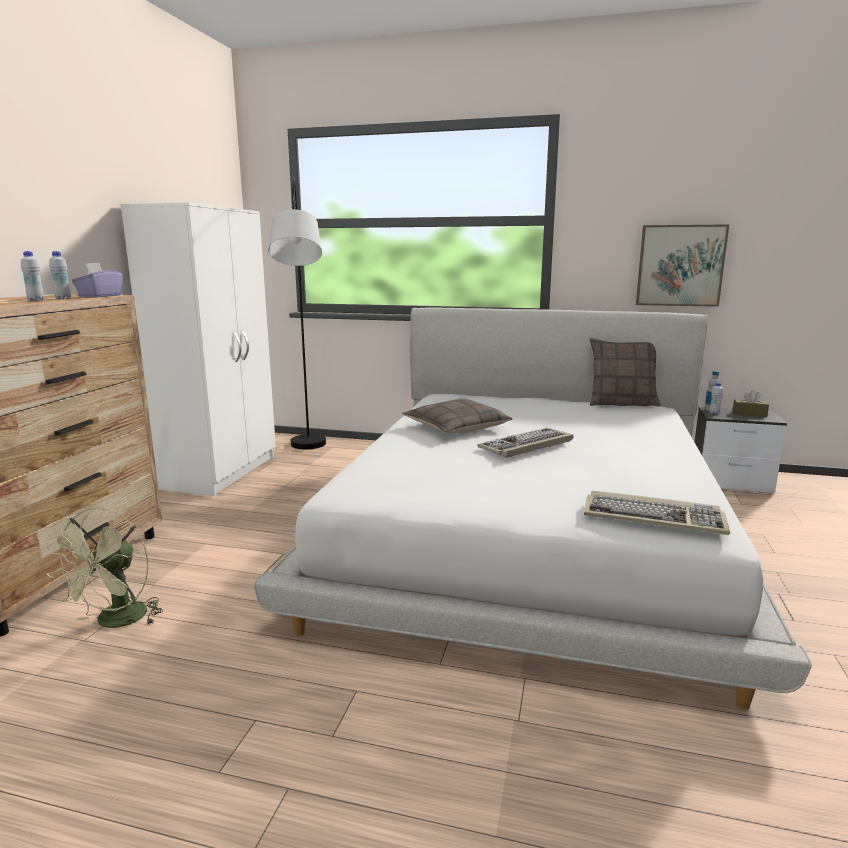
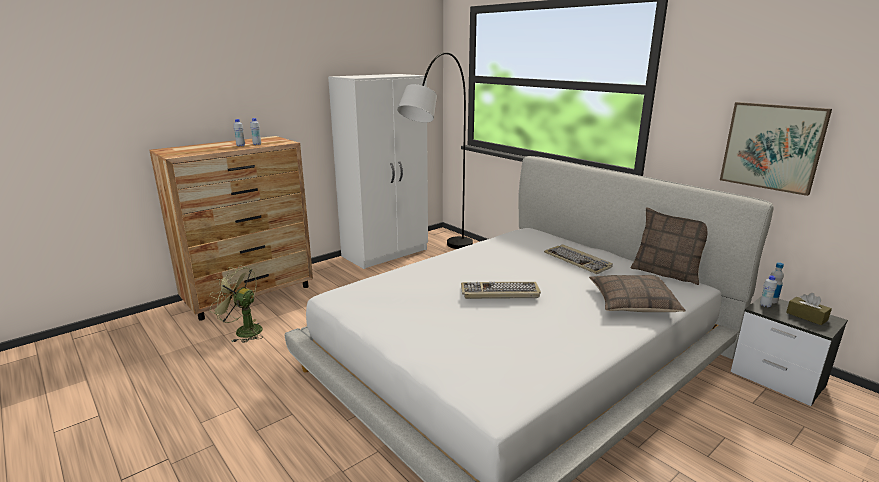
camera: 35 degrees right, 5 degrees up
(100, 296) = (280, 143): purple tissue box -> none
(116, 622) = (243, 331): green fan -> green fan turned 60 degrees clockwise
(455, 428) = (484, 263): pillow -> pillow (632, 303)
(654, 517) = (476, 378): keyboard -> keyboard (578, 261)

